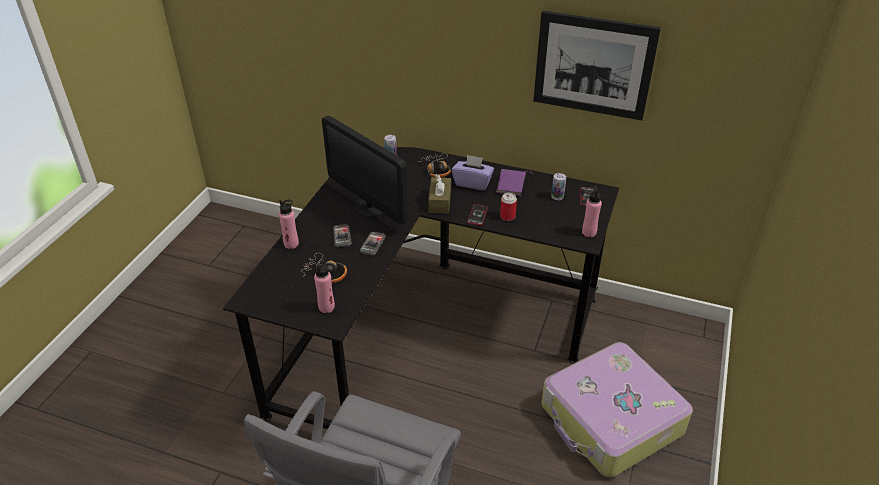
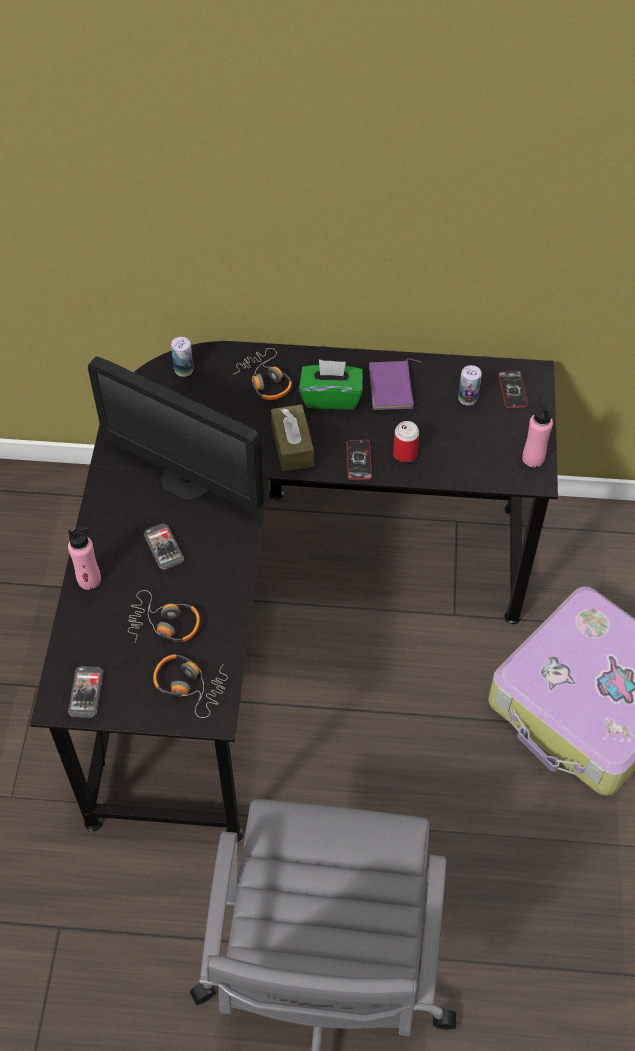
camera: 15 degrees left, 15 degrees up
(326, 307) = (190, 686): pink bottle -> headphones
(372, 244) = (217, 552): phone -> phone (86, 692)
(472, 183) = (331, 397): purple tissue box -> green tissue box
(593, 65) = (509, 201): picture -> none

